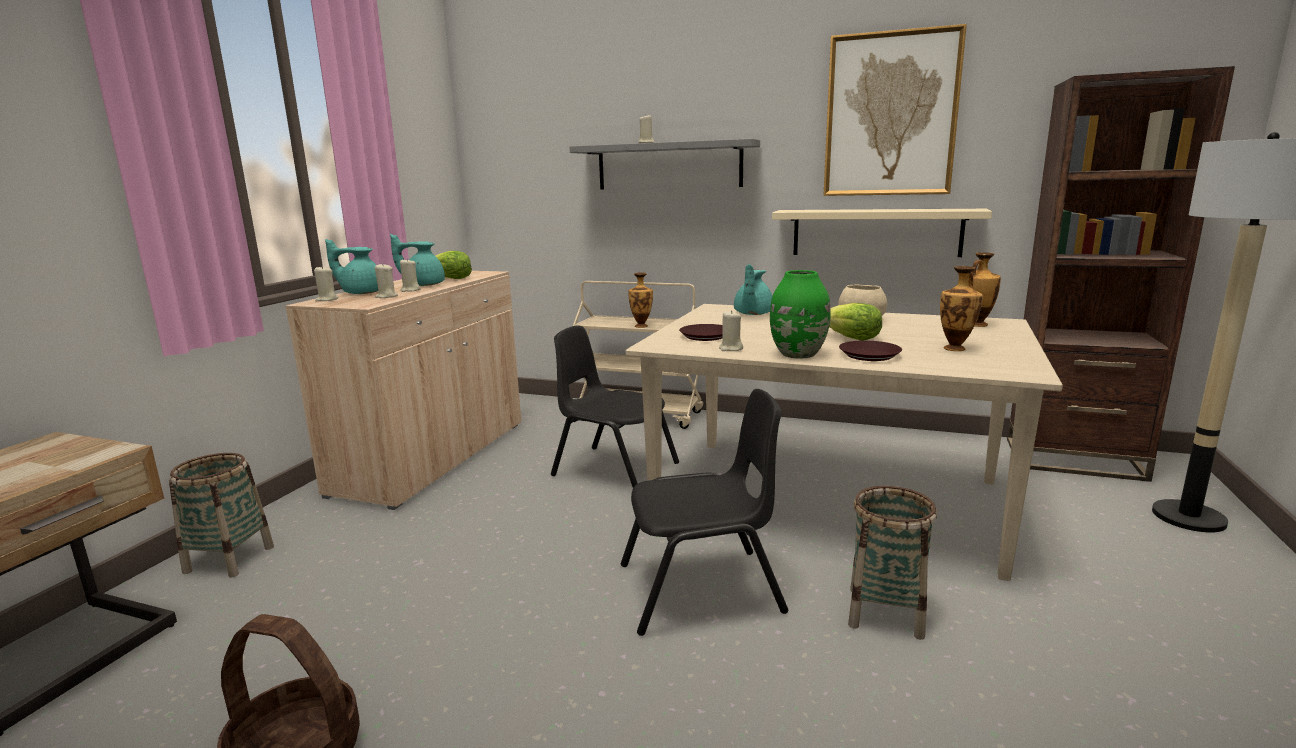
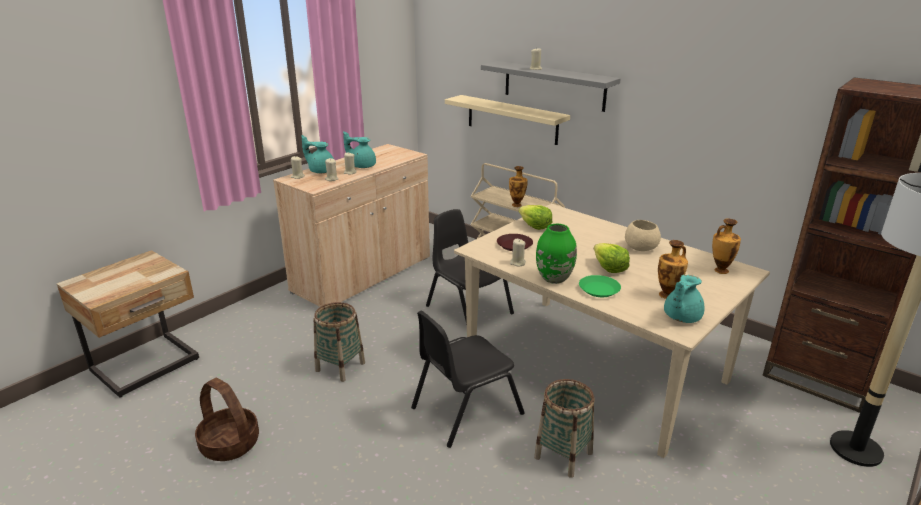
camera: 20 degrees right, 10 degrees up
(229, 559) = (232, 325): basket -> basket (340, 366)
(451, 278) = (384, 159): lettuce -> lettuce (535, 226)
(701, 589) = (465, 410): black chair -> black chair turned 135 degrees clockwise
(752, 314) = (571, 224): turquoise teapot -> turquoise teapot (680, 317)
(868, 355) = (598, 289): brown plate -> green plate
(876, 232) = (699, 166): beige shelf -> beige shelf (512, 119)
(890, 115) = (720, 76): picture -> none

